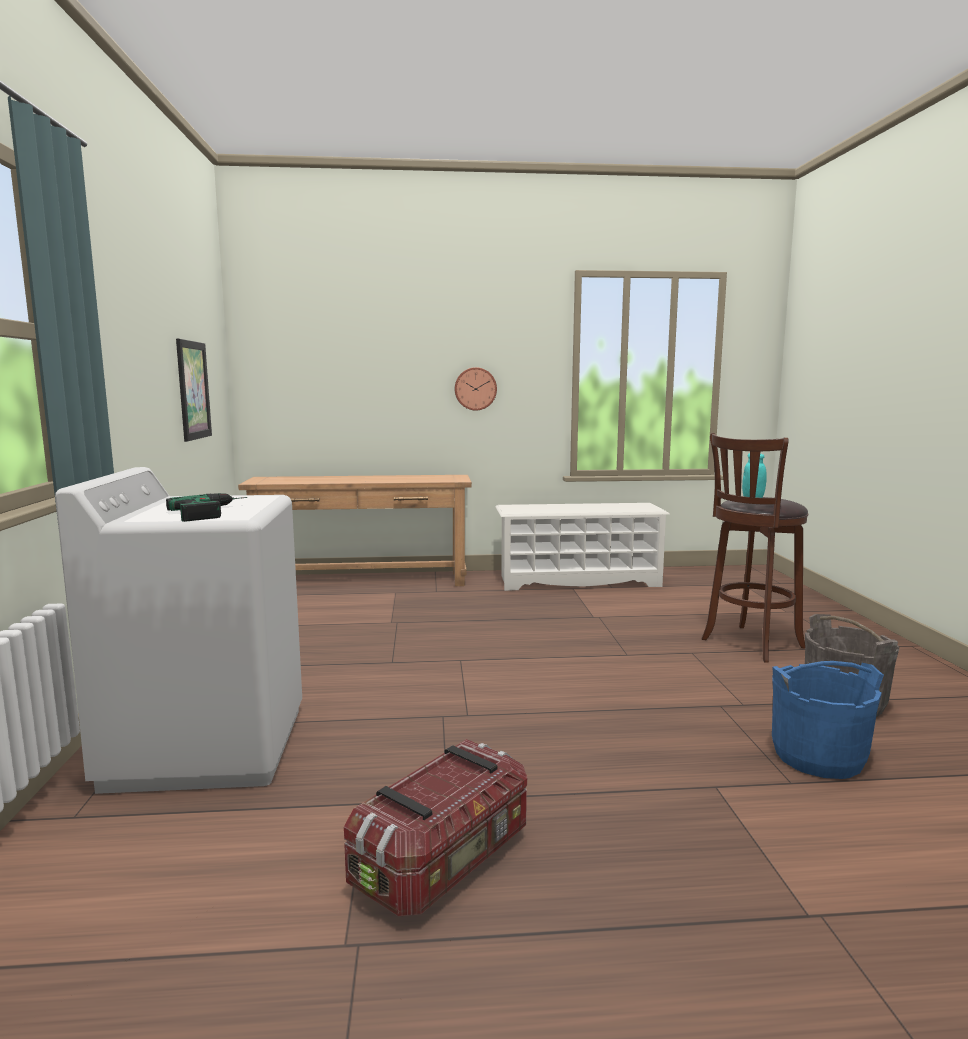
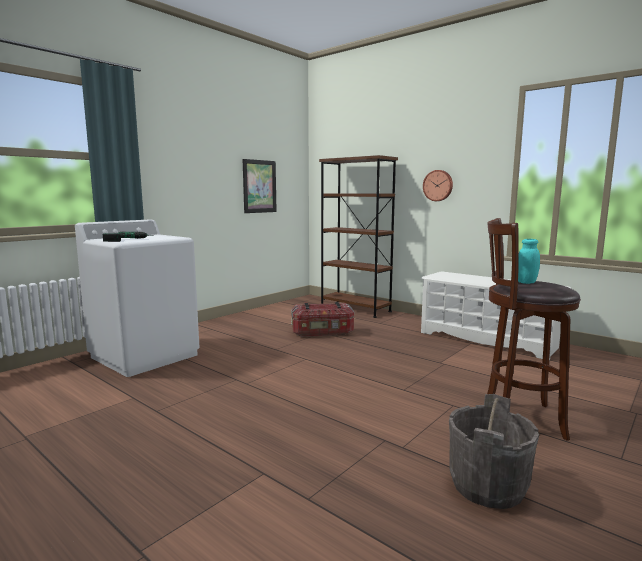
camera: 45 degrees right, 0 degrees up
(362, 581) = (355, 309): brown console table -> brown bookcase
(445, 861) = (102, 431): storage box -> storage box (322, 332)
(818, 757) = (366, 499): blue bucket -> none

